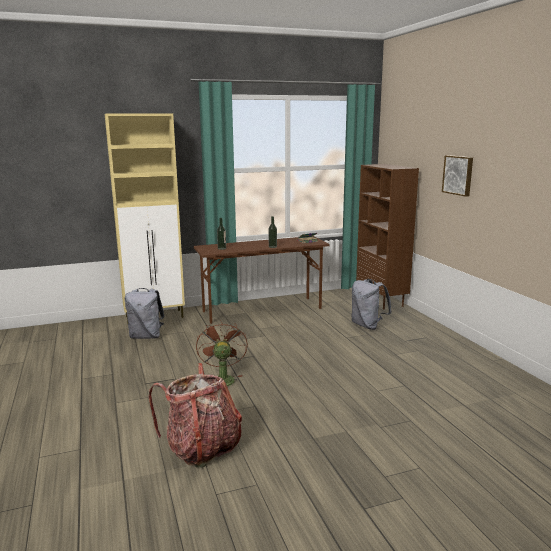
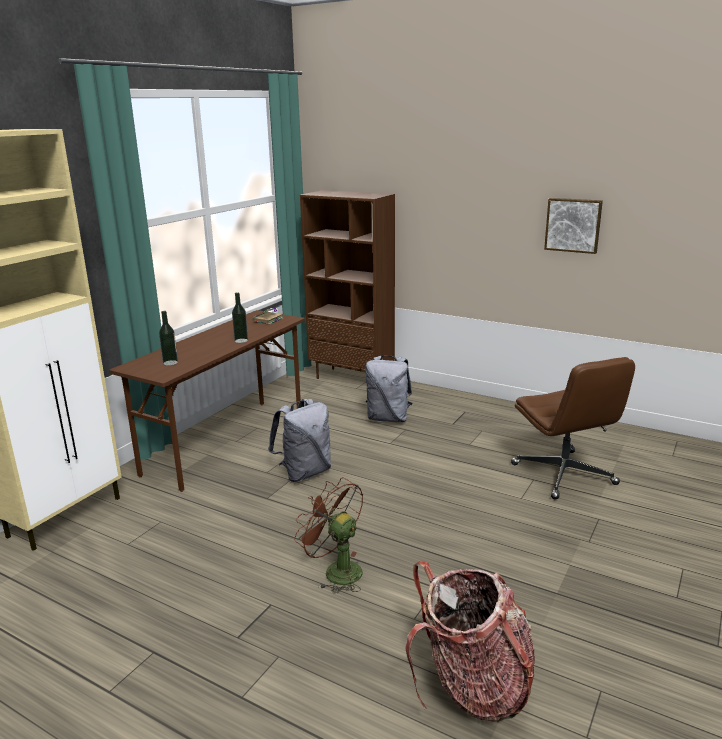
camera: 40 degrees left, 5 degrees up
(146, 336) = (107, 557): grey backpack -> grey backpack (304, 472)
(432, 391) = (564, 475): none -> brown office chair
(458, 175) = (468, 200): picture -> picture (573, 225)

